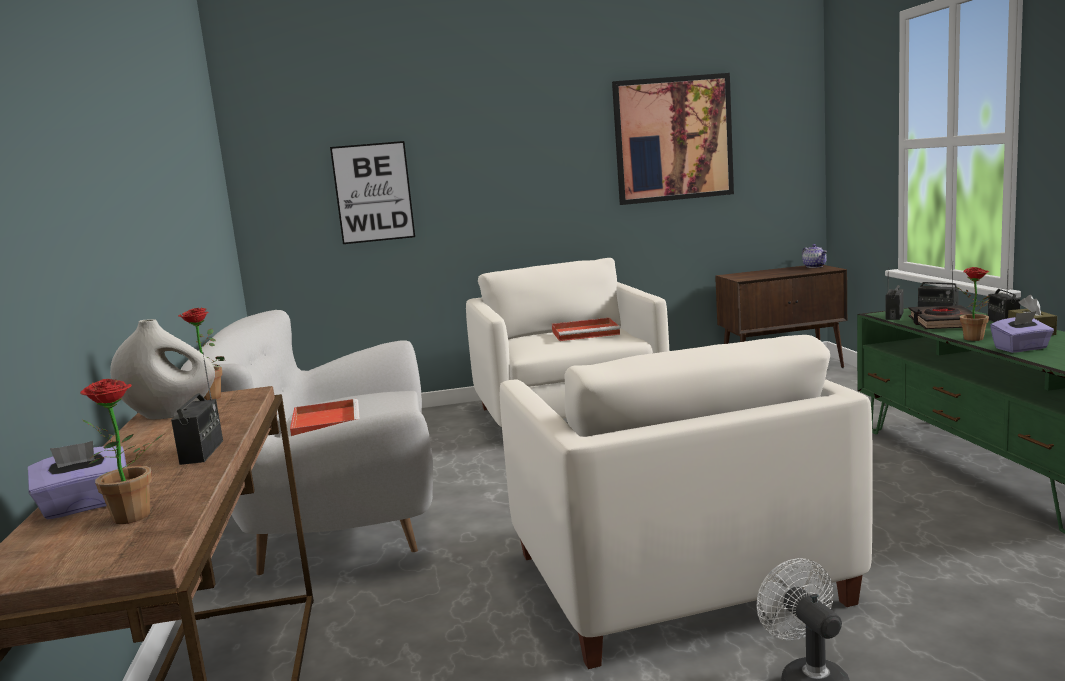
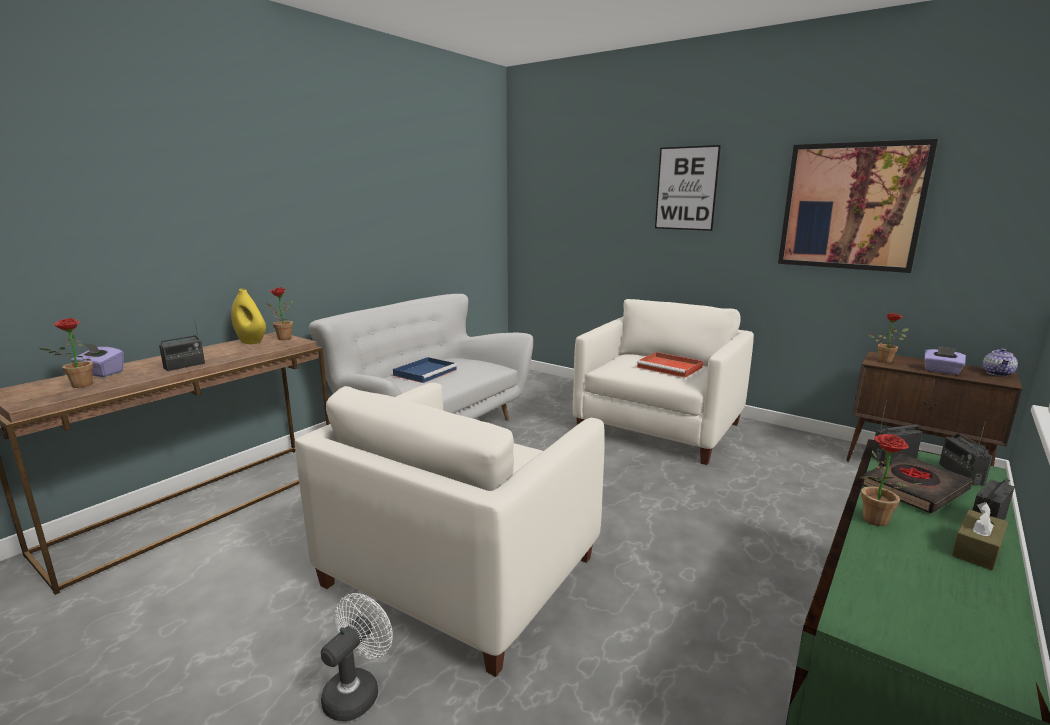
camera: 45 degrees right, 5 degrees up
(170, 414) = (251, 341): white vase -> yellow vase
(325, 423) = (426, 372): red tray -> blue tray
(373, 192) = (586, 223): picture -> picture (686, 188)
(743, 276) = (886, 360): none -> potted plant
(1021, 348) = (879, 558): purple tissue box -> purple tissue box (941, 371)

